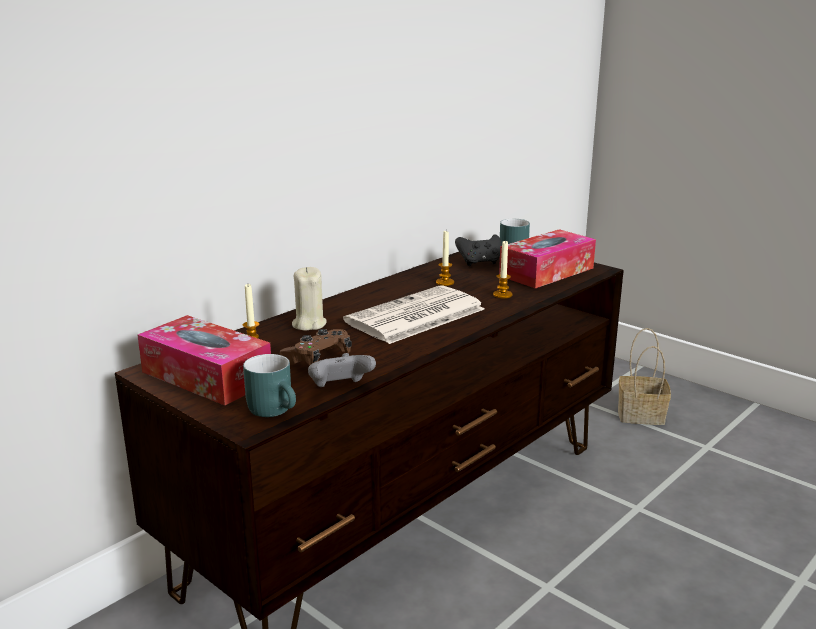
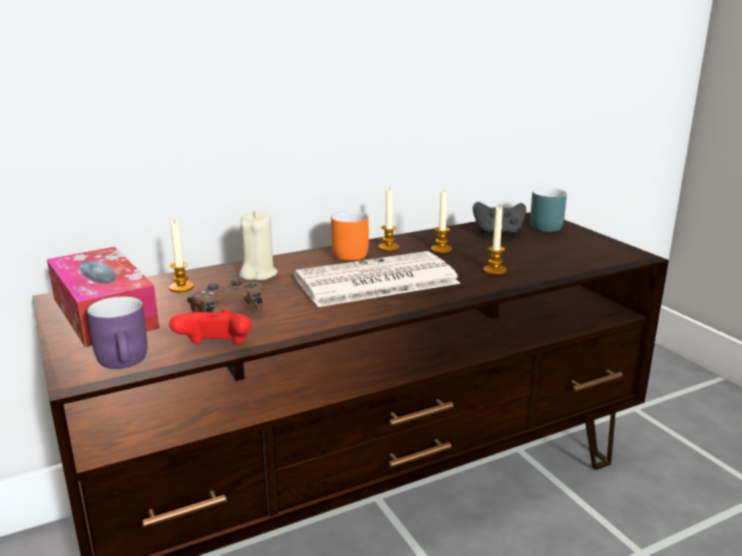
camera: 20 degrees right, 0 degrees up
(276, 410) = (127, 361): turquoise mug -> purple mug
(340, 388) = (216, 349): grey game controller -> red game controller
(369, 296) = (348, 253): none -> orange mug
(399, 286) = (388, 247): none -> candle
(546, 272) = (568, 251): tissue box -> none
(639, 416) = (694, 437): basket -> none

